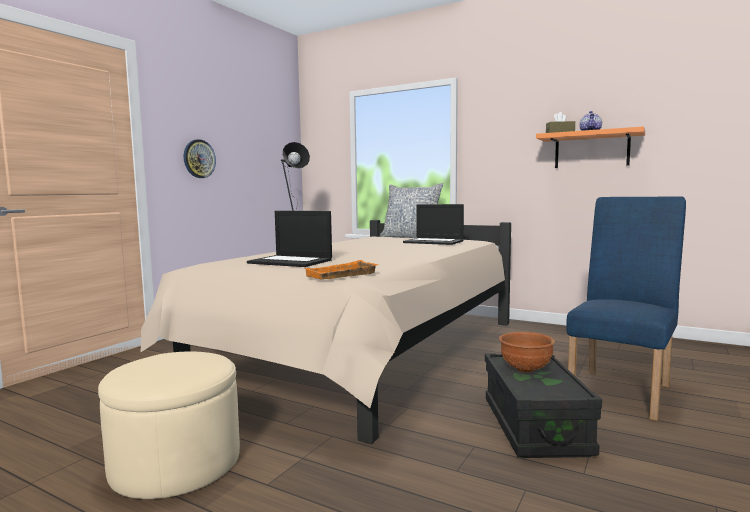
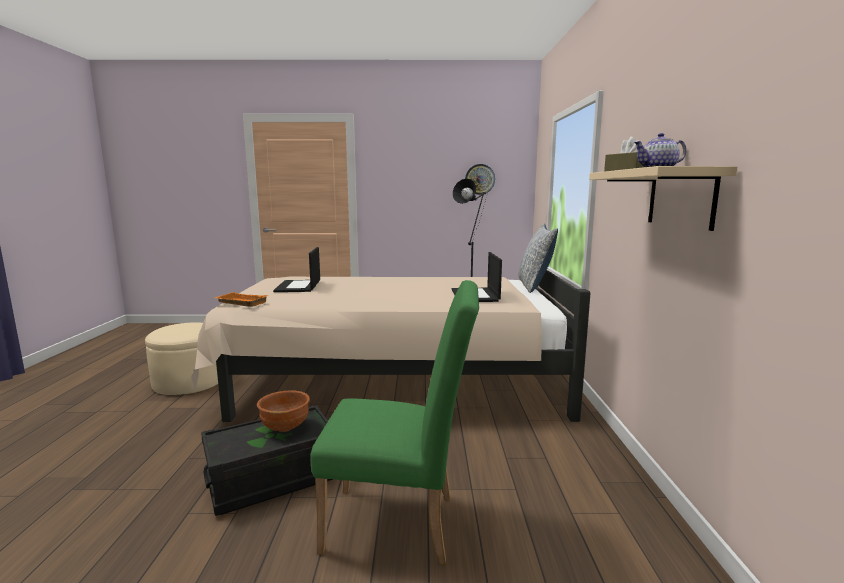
camera: 60 degrees right, 5 degrees up
(199, 159) = (404, 194): wall clock -> wall clock (479, 179)
(591, 150) = (681, 198): orange shelf -> beige shelf
(622, 390) = (401, 524): blue chair -> green chair

